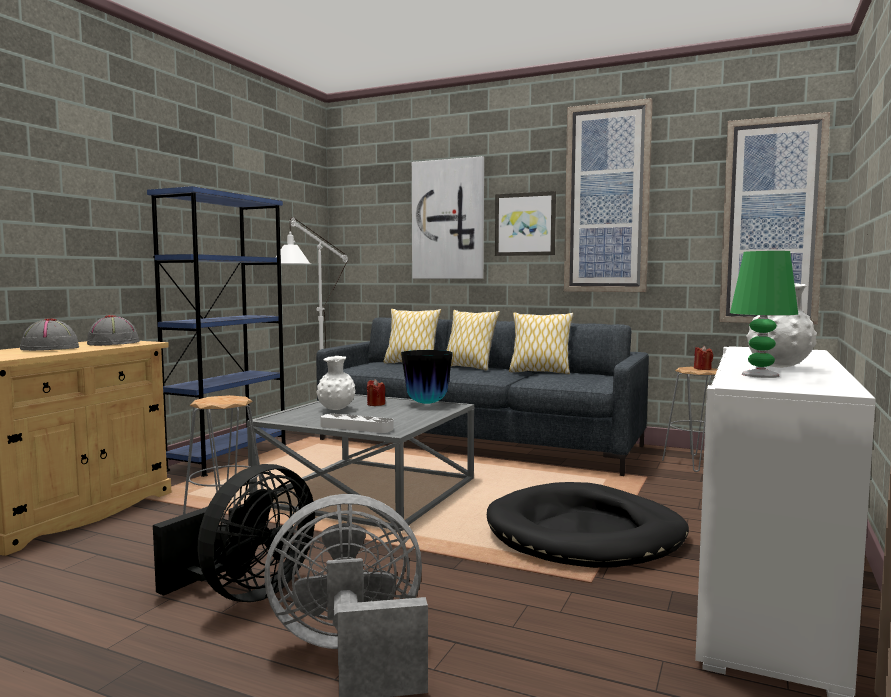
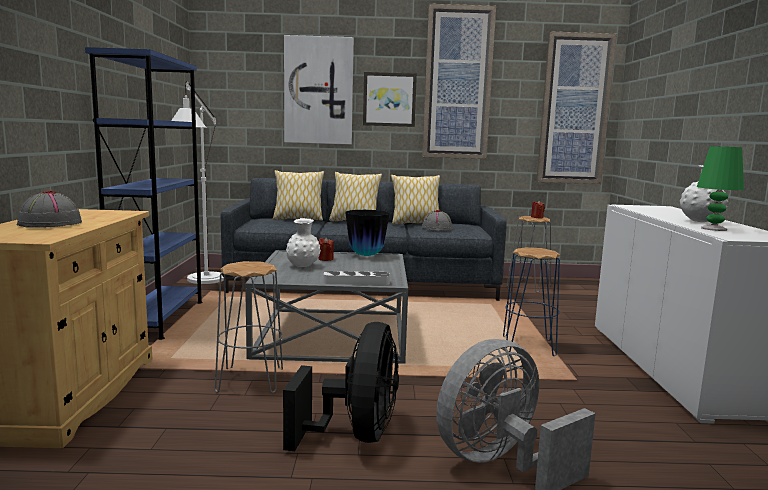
camera: 25 degrees left, 5 degrees up
(113, 343) = (95, 214): grey hat -> grey hat (437, 228)
(585, 533) = (529, 346): black dog bed -> blue stool

